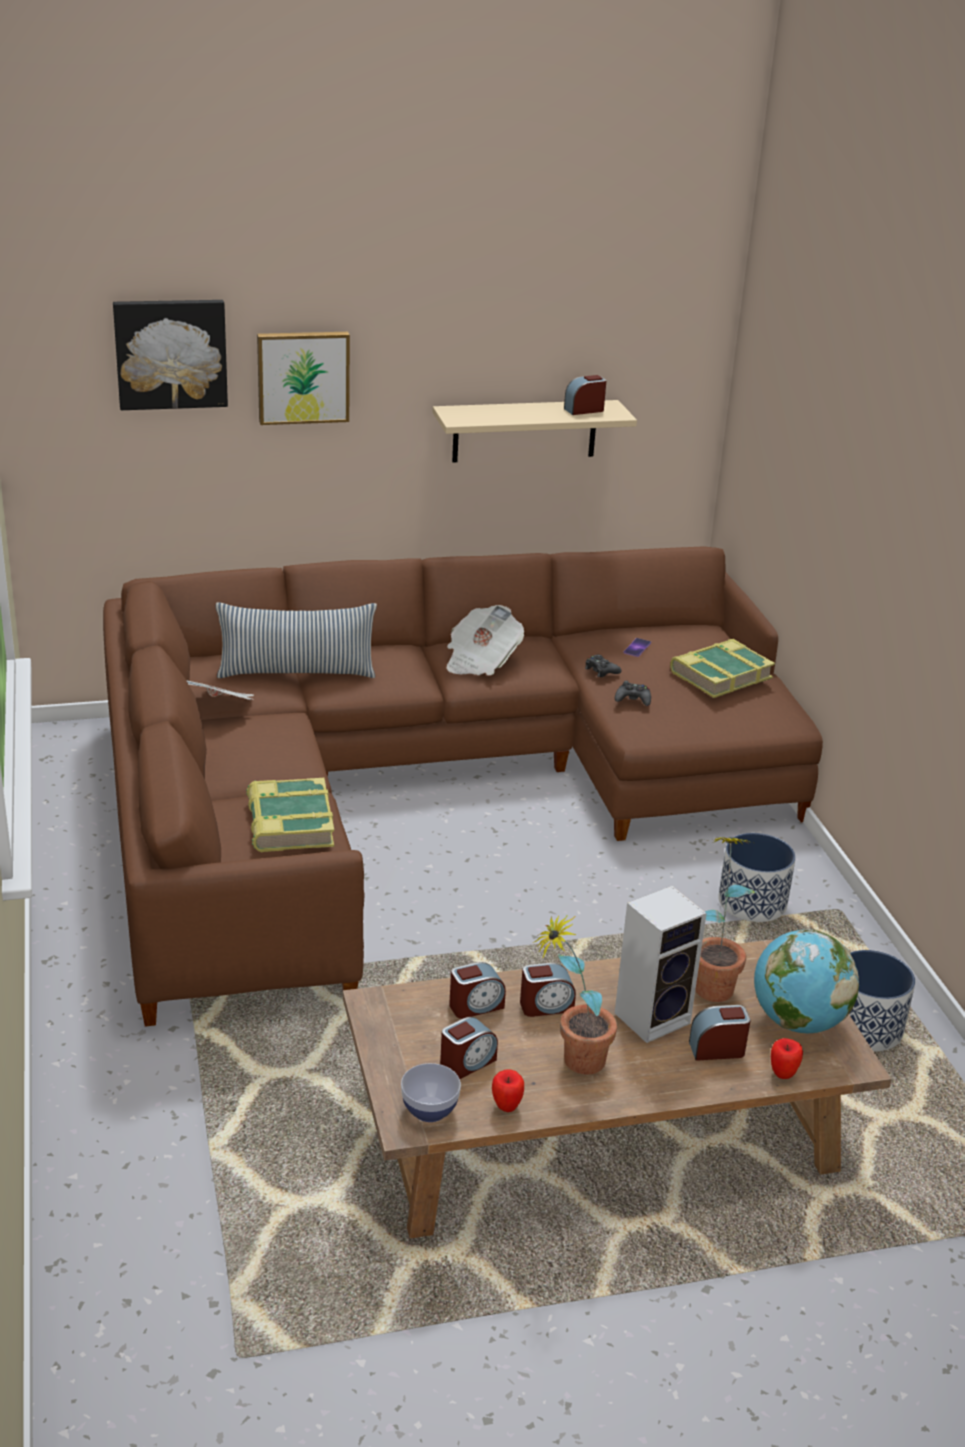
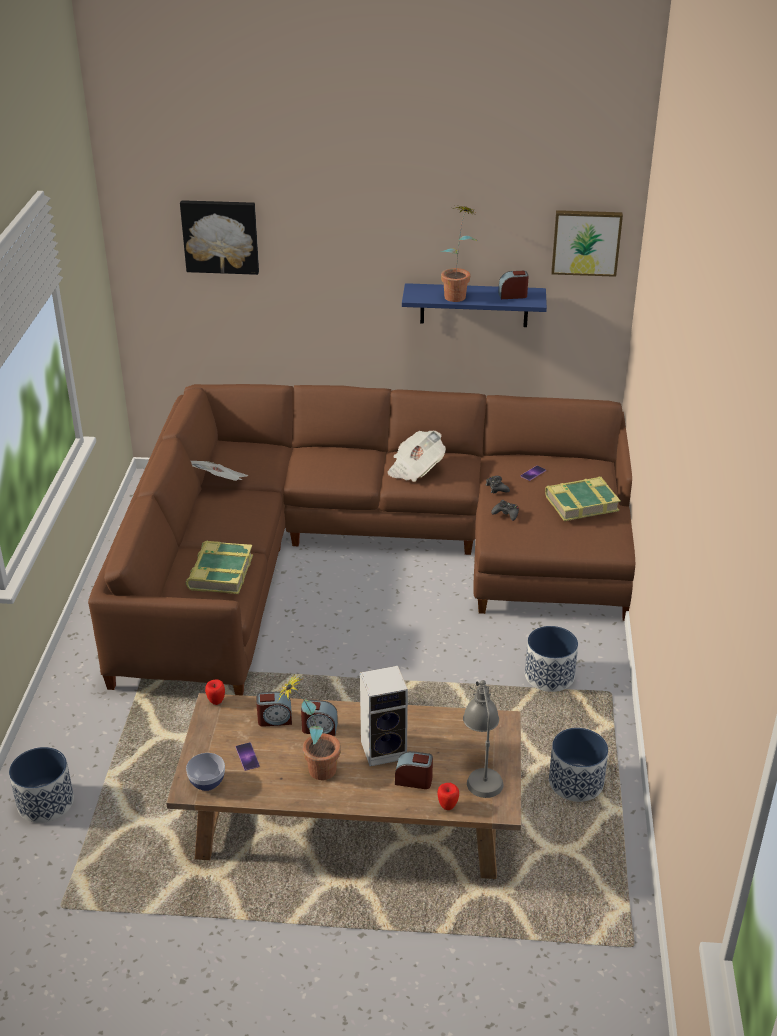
camera: 20 degrees right, 5 degrees up
(132, 1207) = (46, 802): none -> planter
(297, 672) = (285, 462): pillow -> none
(303, 376) = (311, 257): picture -> picture (586, 242)
(467, 1063) = (247, 756): alarm clock -> phone
(506, 1106) = (255, 790): apple -> apple (216, 701)
(524, 431) = (474, 305): beige shelf -> blue shelf
(713, 981) = (441, 732): potted plant -> potted plant (457, 294)
(797, 1021) = (481, 772): globe -> grey table lamp

